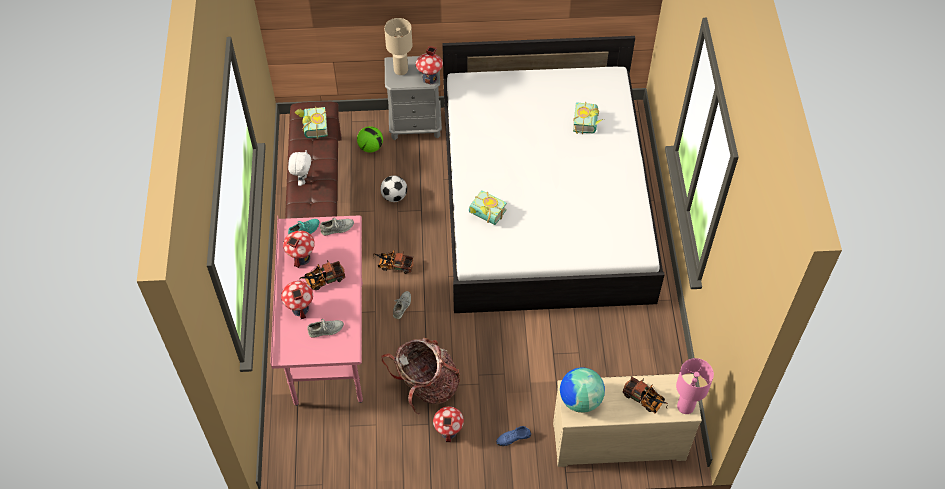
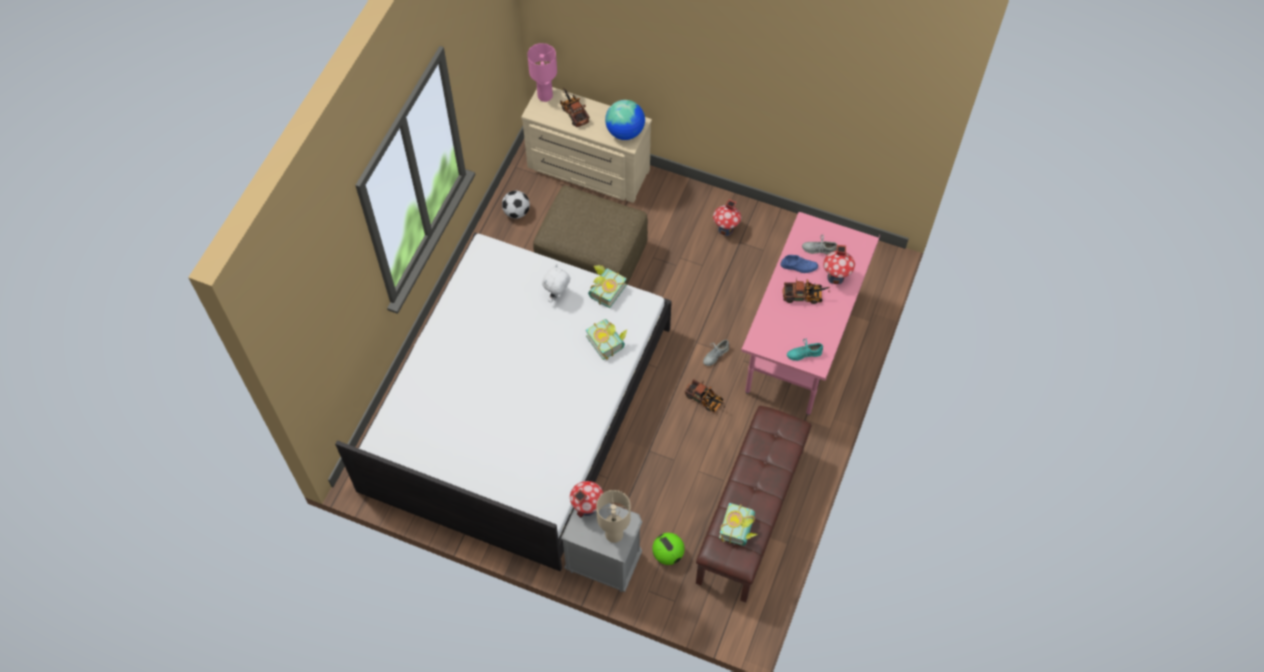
camera: 155 degrees left, 5 degrees up
(301, 258) = (816, 326): toy house -> none
(302, 180) = (775, 465): white plush toy -> white plush toy (557, 296)
(337, 228) = (770, 343): grey shoe -> none
(394, 196) = (669, 479): football -> football (516, 212)
(426, 386) = (727, 273): backpack -> none
(513, 438) = (673, 204): blue shoe -> blue shoe (799, 266)
(560, 349) = (591, 258): none -> brown ottoman
(588, 123) = (442, 401): book -> book (604, 290)

